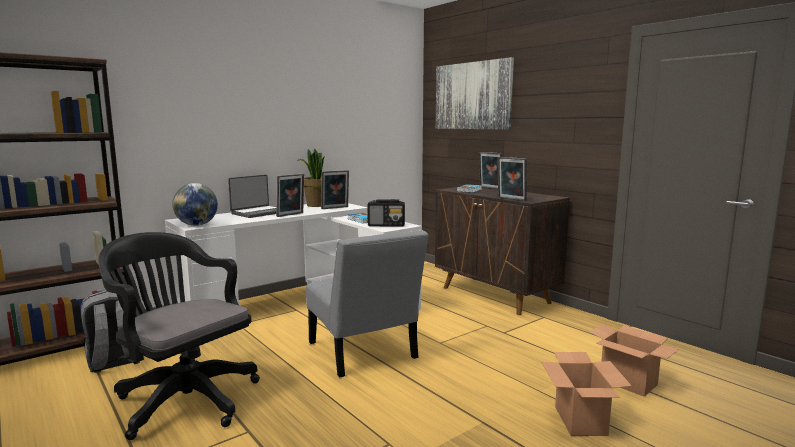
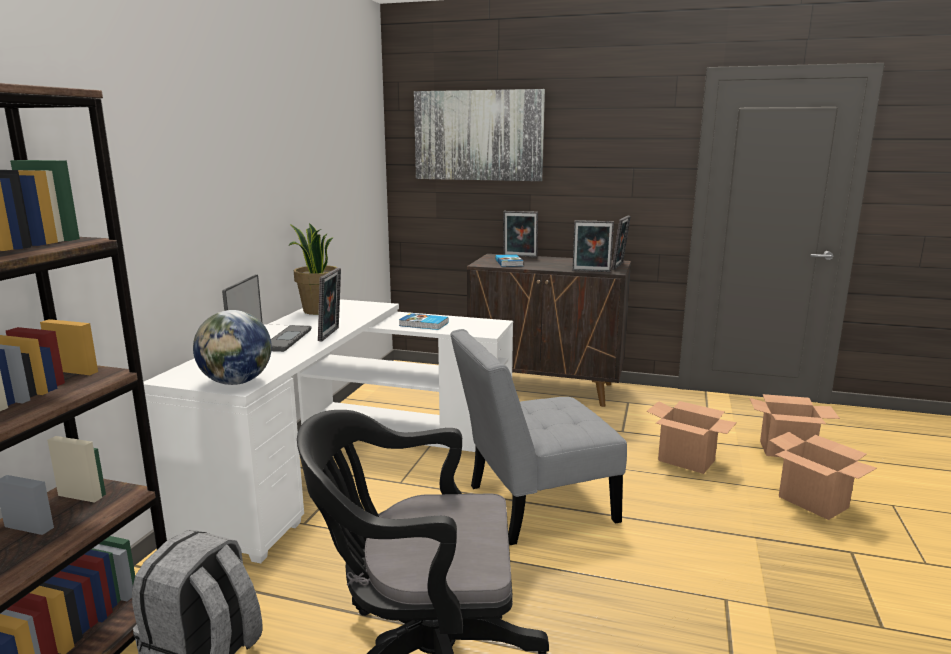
camera: 35 degrees left, 5 degrees up
(335, 208) = (360, 311): picture frame -> picture frame (619, 266)
(364, 353) = (533, 505): grey chair -> grey chair turned 135 degrees clockwise
(386, 225) = (474, 327): radio -> none
(521, 363) = (687, 460): none -> cardboard box

